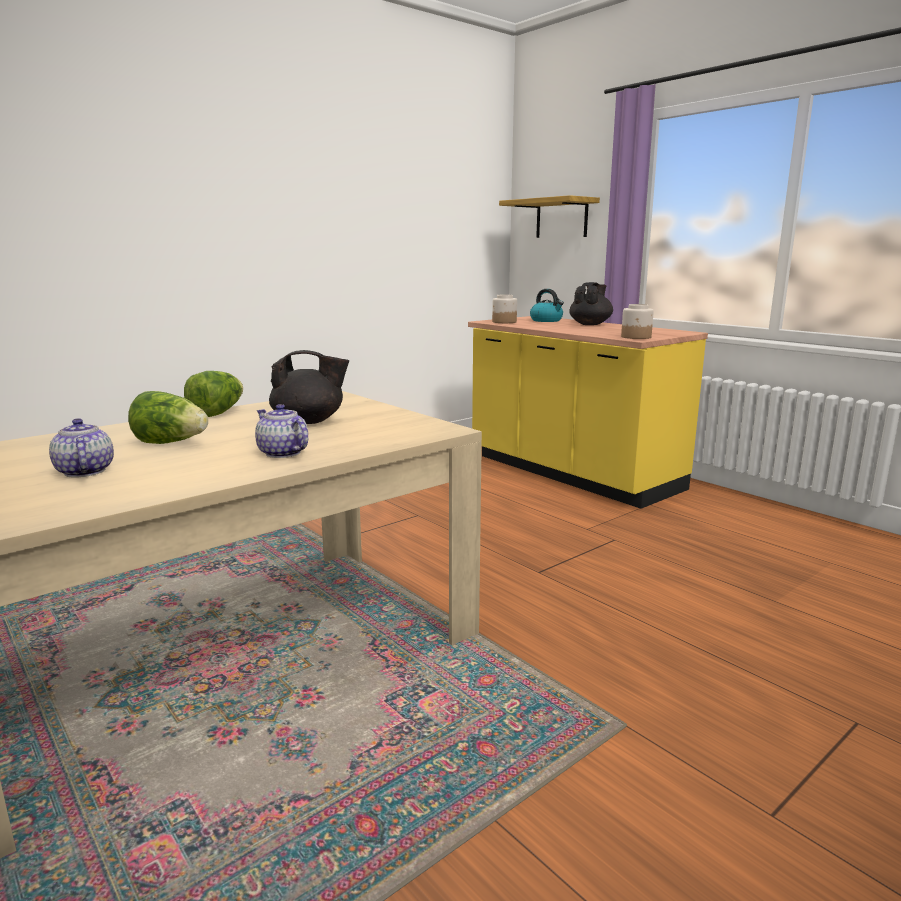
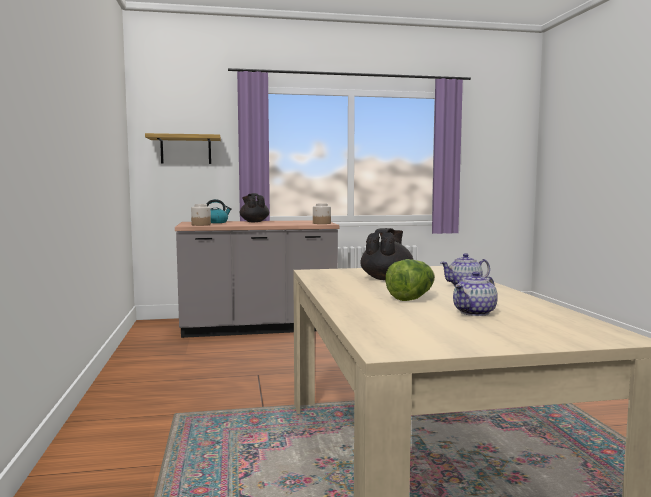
camera: 60 degrees left, 10 degrees down
(84, 472) = (475, 312): teapot -> teapot turned 45 degrees counterclockwise
(217, 413) = (326, 288): lettuce -> none
(571, 473) = (258, 328): yellow counter -> grey counter

